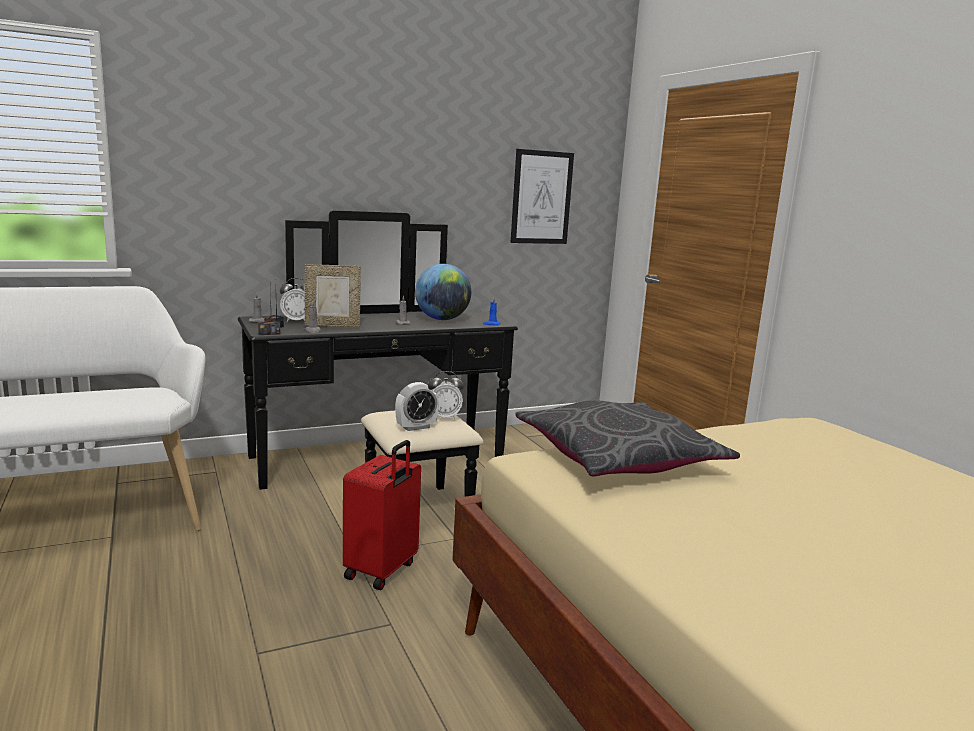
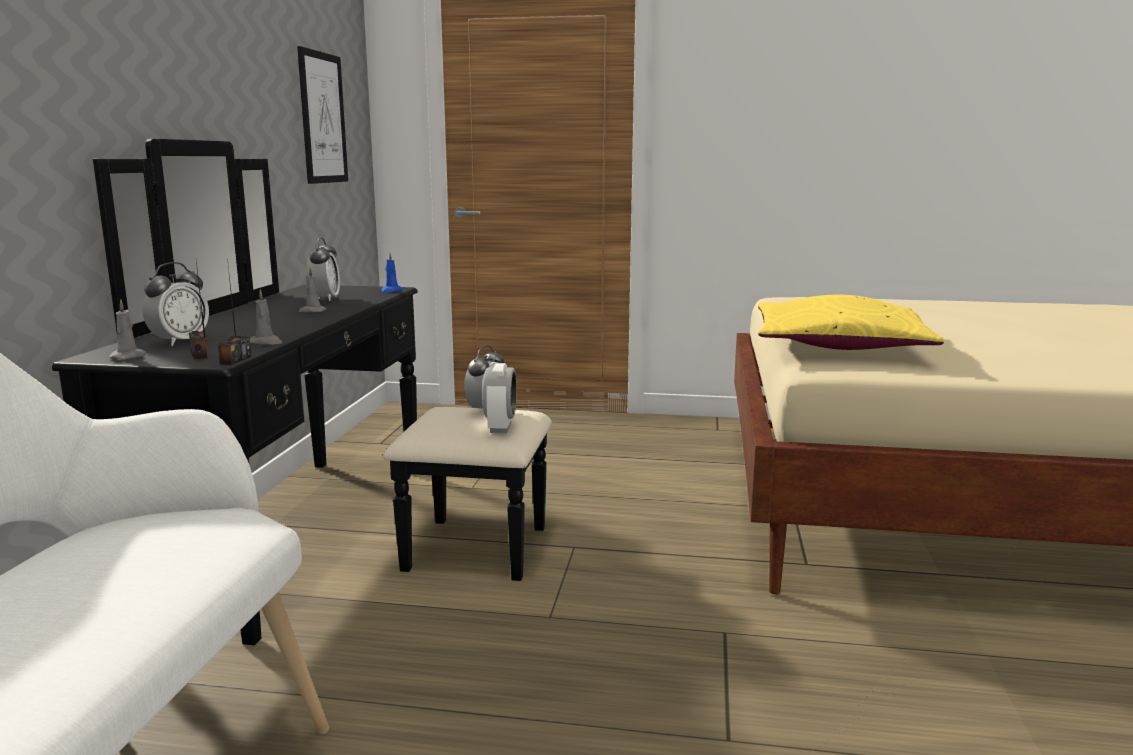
camera: 55 degrees left, 0 degrees up
(332, 326) = (254, 333): picture frame -> none
(382, 571) = (605, 608): red suitcase -> none
(442, 319) = (325, 299): globe -> alarm clock
(618, 457) = (838, 346): grey pillow -> yellow pillow

